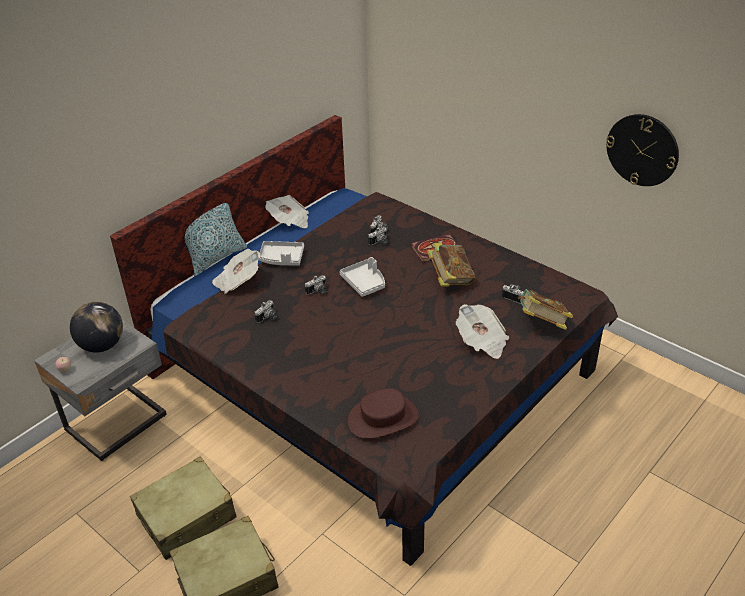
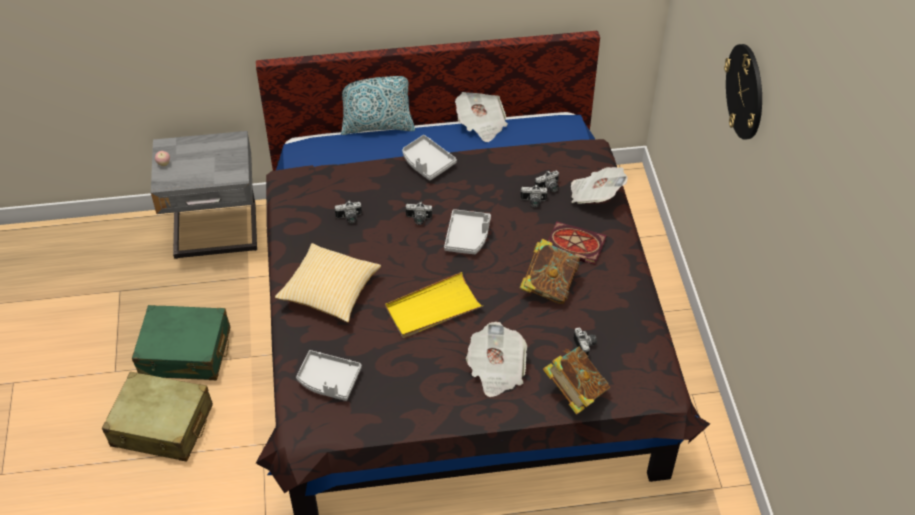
camera: 40 degrees right, 10 degrees up
(102, 346) = (209, 158): globe -> none
(187, 517) = (185, 352): beige suitcase -> green suitcase
(237, 281) = (366, 163): newspaper -> newspaper (595, 195)
(312, 367) = (330, 292): none -> pillow
(383, 419) = (328, 380): brown hat -> grey tray
(396, 334) = (433, 308): none -> yellow tray
(642, 150) = (794, 275): wall clock -> wall clock (745, 91)

